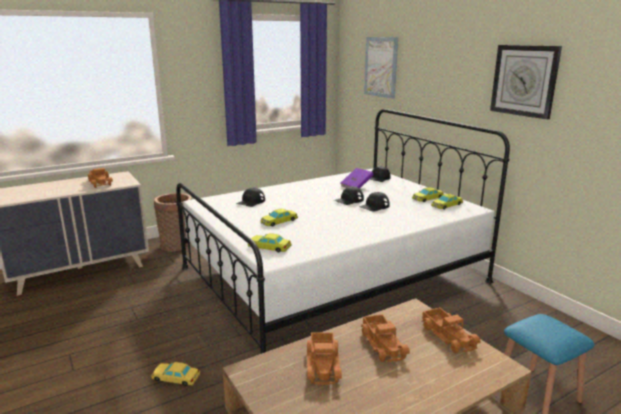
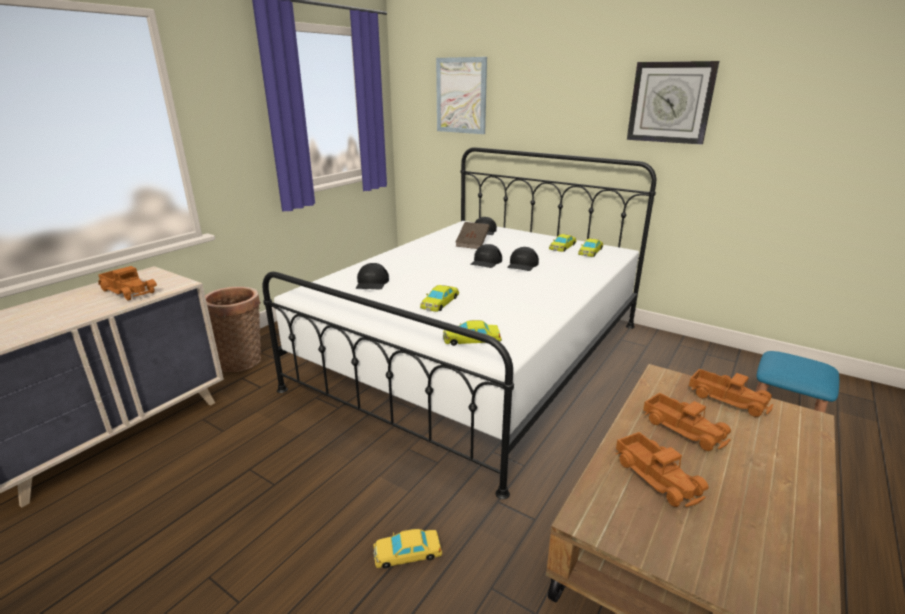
camera: 25 degrees left, 5 degrees up
(356, 186) = (472, 244): purple book -> brown book

